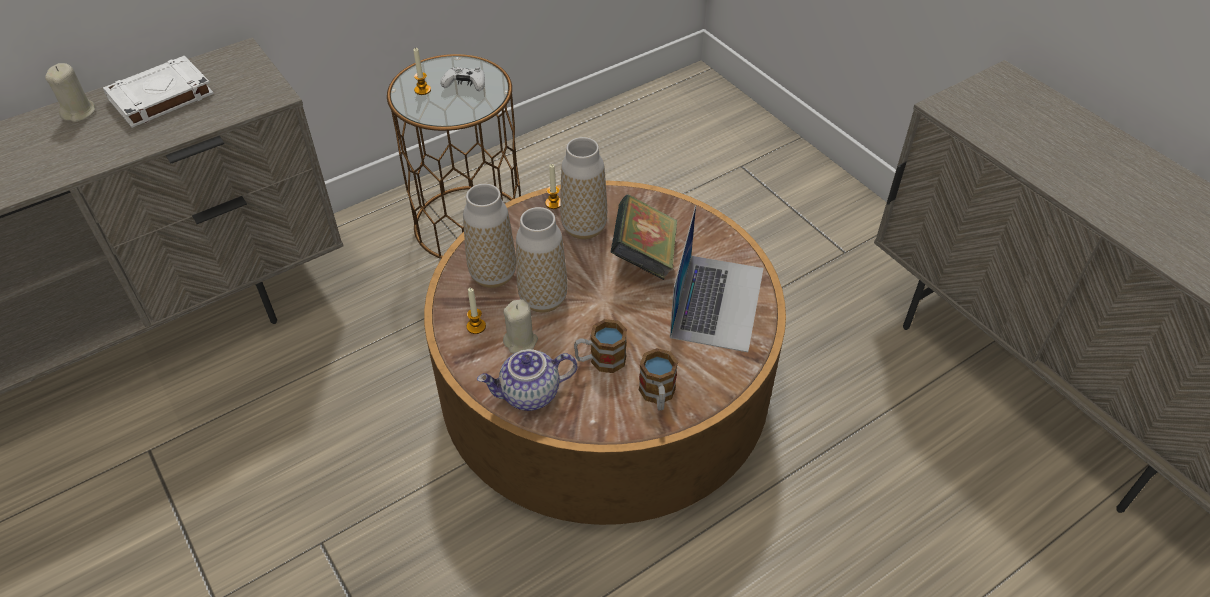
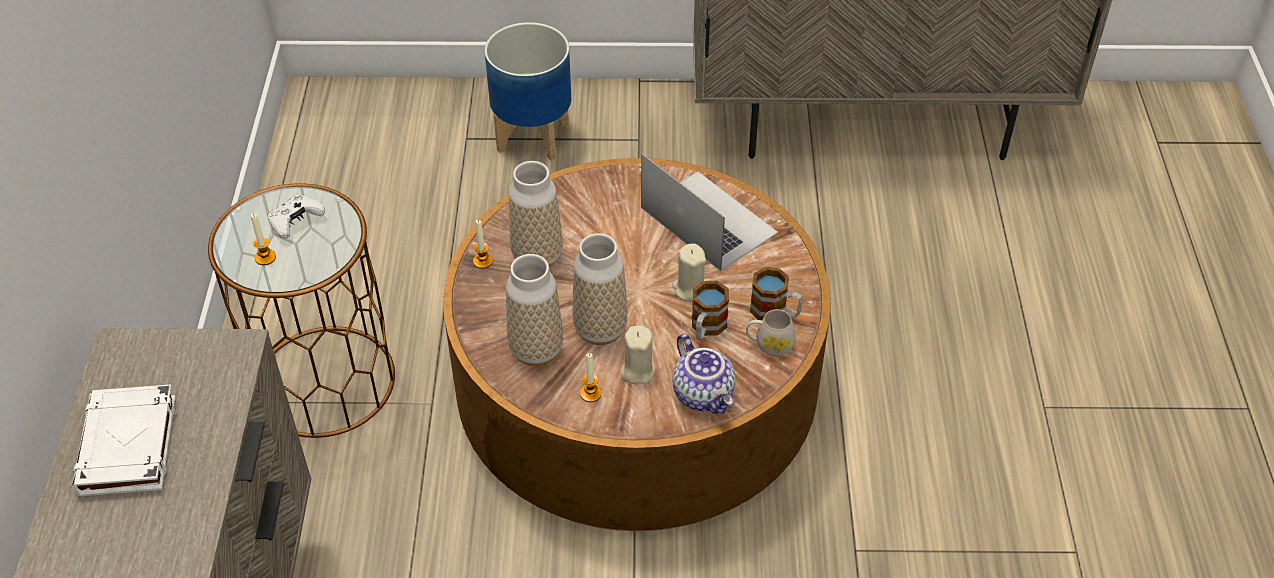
camera: 55 degrees left, 0 degrees up
(79, 112) = (73, 532): beige candle -> beige candle (689, 289)
(530, 395) = (705, 394): teapot -> teapot turned 45 degrees counterclockwise
(617, 410) = (769, 345): none -> white mug
(644, 256) = (612, 236): book -> none
(782, 196) = (533, 136): none -> planter

